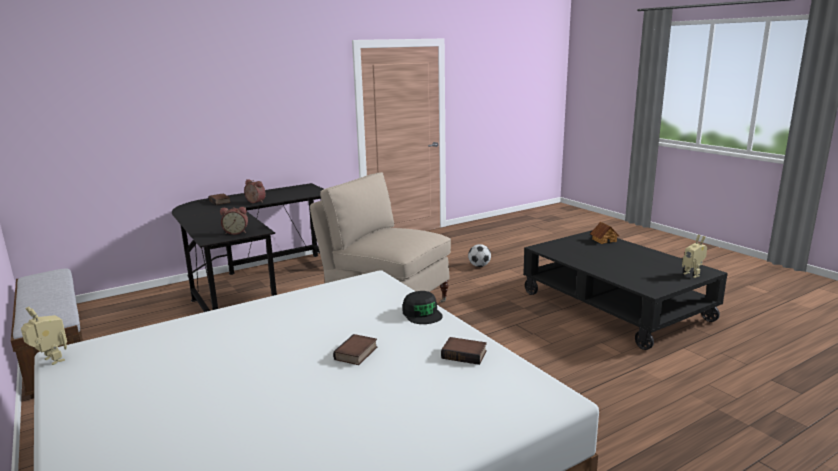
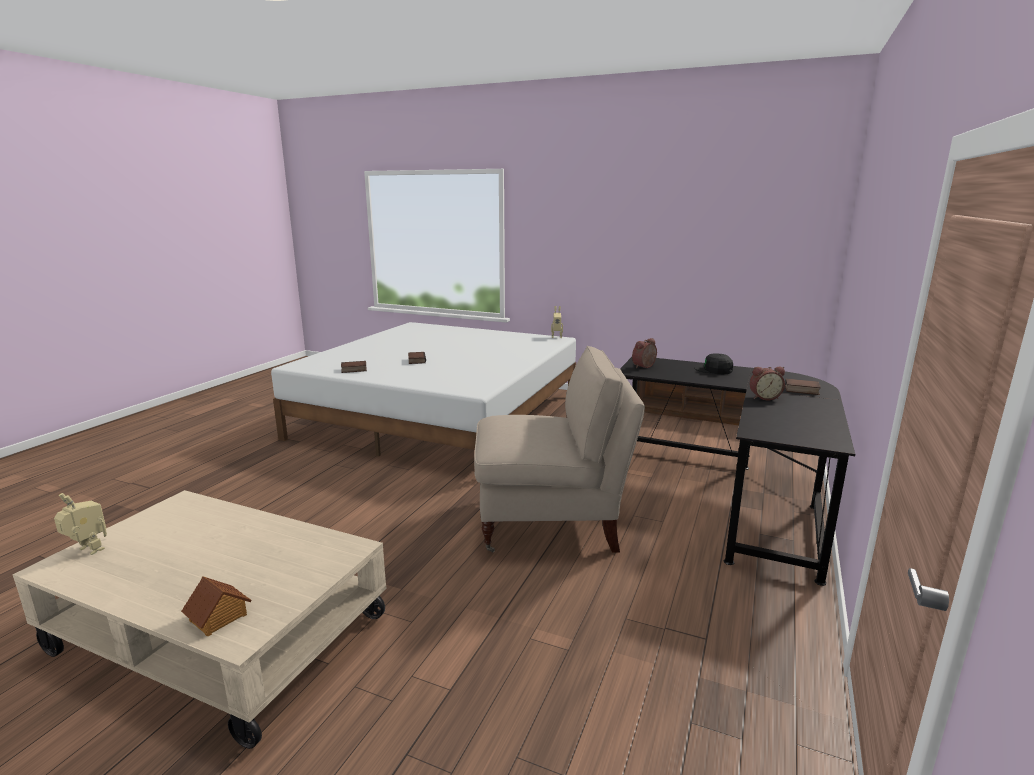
camera: 145 degrees right, 0 degrees up
(422, 314) = (402, 379): black cap -> black cap (713, 370)
(479, 266) = (517, 673): football -> none
(615, 306) = (218, 635): black coffee table -> beige coffee table

